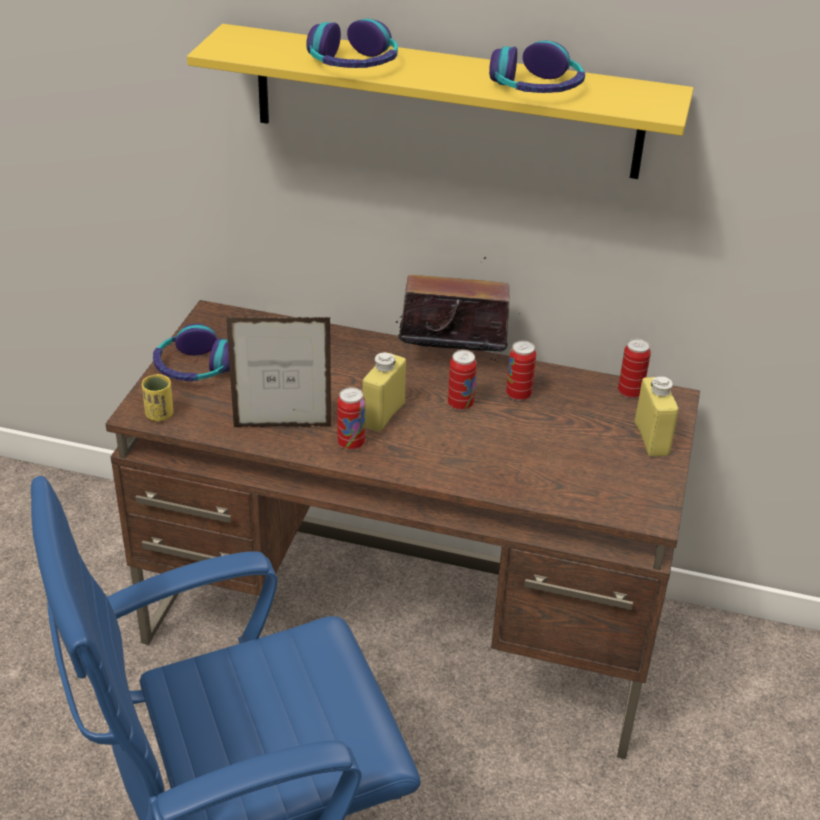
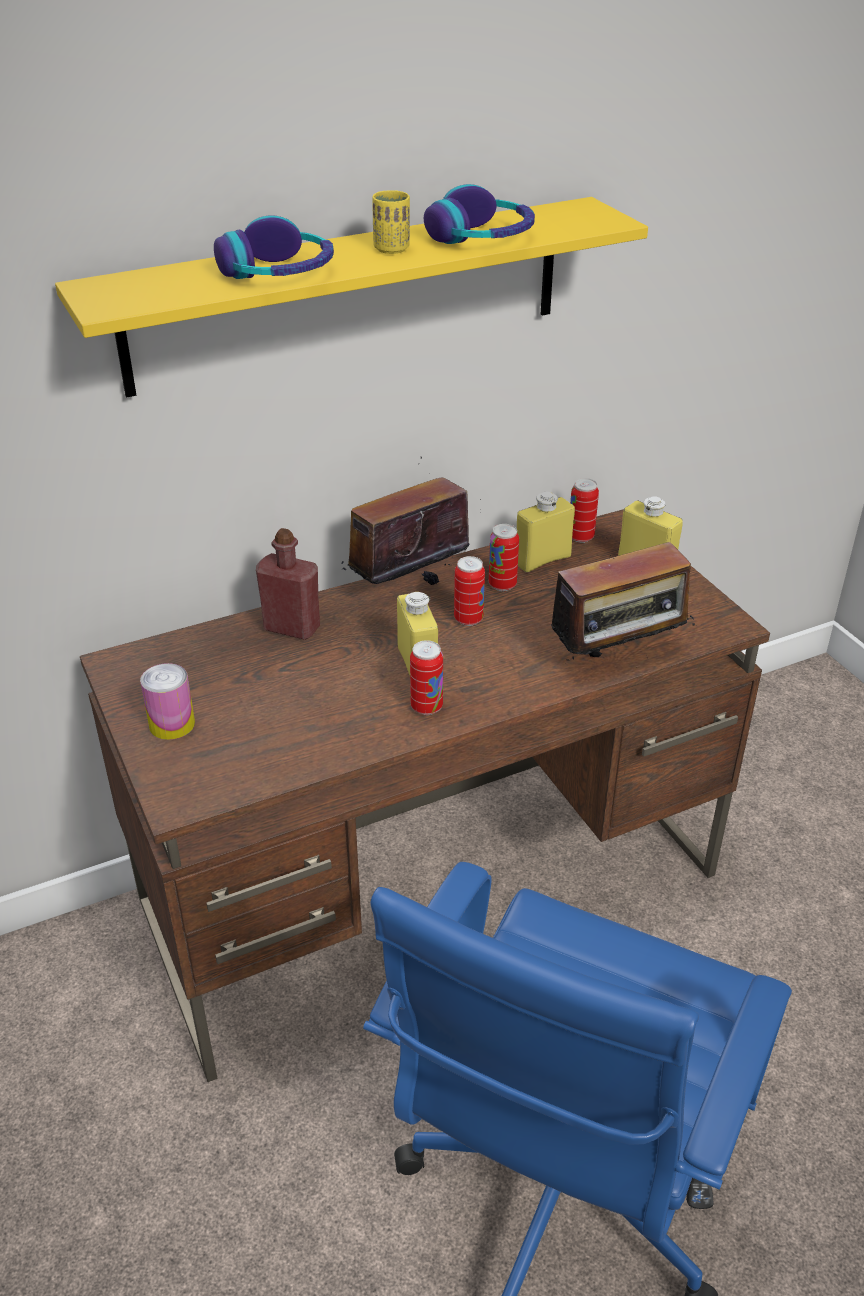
camera: 40 degrees left, 0 degrees up
(159, 415) = (202, 791): yellow cup -> yellow cup (391, 249)
(194, 367) = (172, 724): headphones -> can
(283, 426) = (343, 728): picture frame -> none
(339, 348) = (292, 628): none -> red bottle
(527, 488) = (618, 657): none -> radio
(575, 393) = (542, 560): none -> yellow bottle

